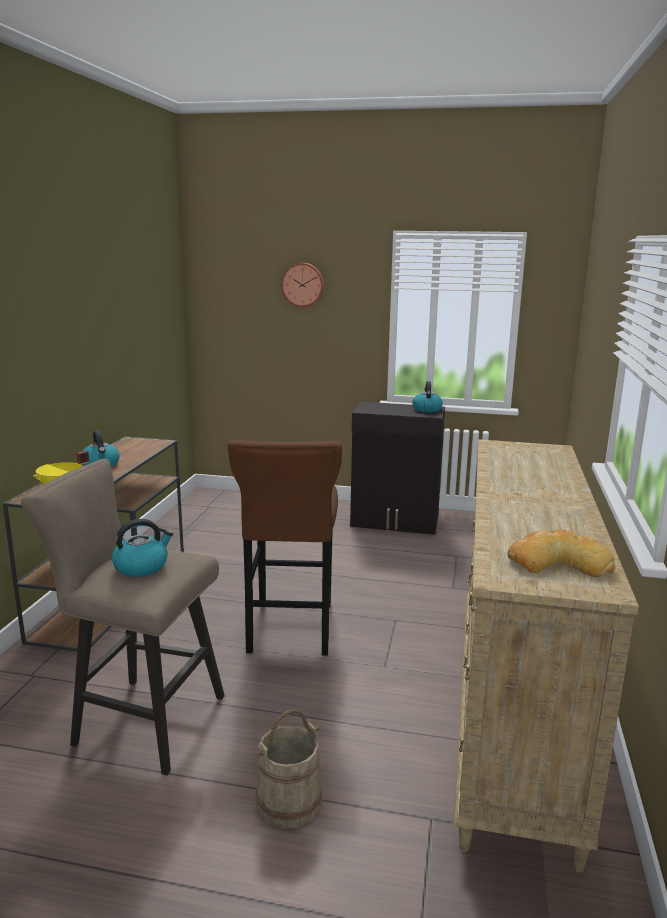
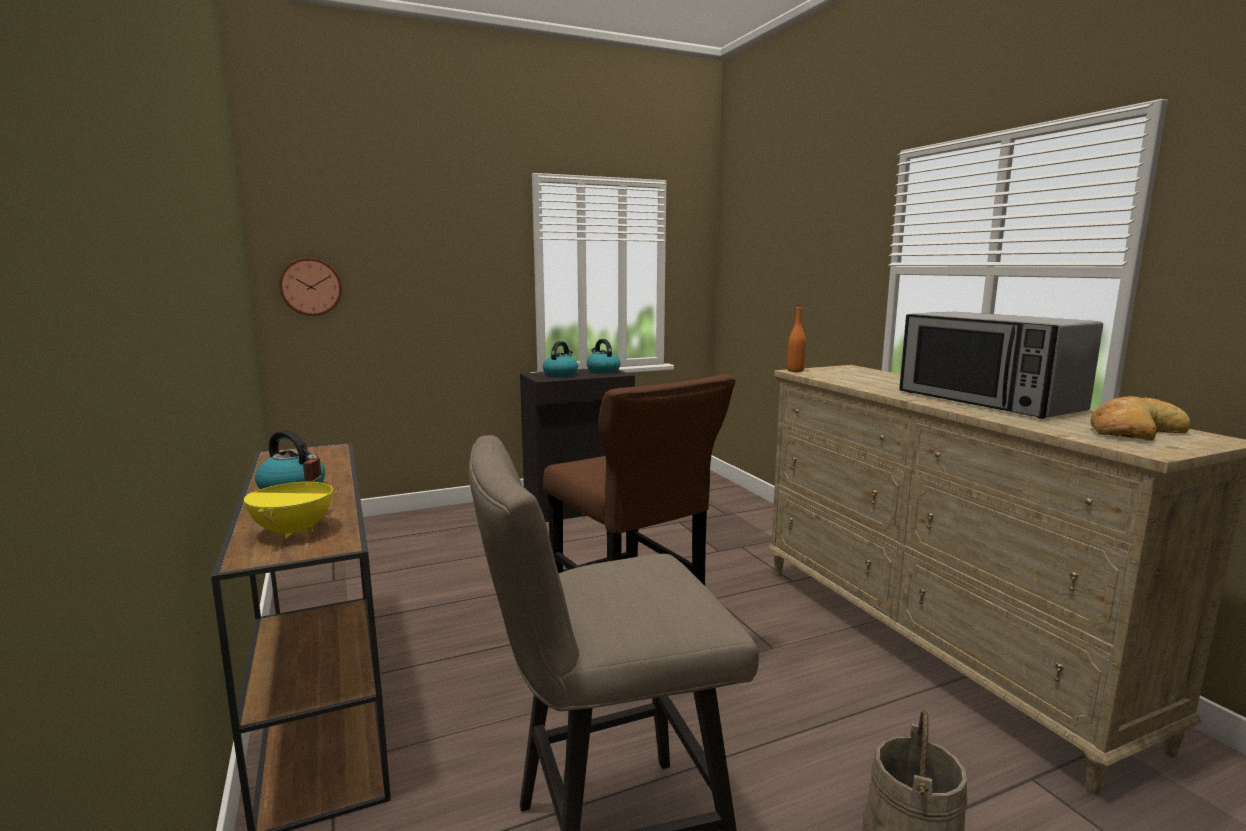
camera: 35 degrees left, 5 degrees down
(142, 567) = (638, 588): kettle -> kettle (560, 374)
(303, 284) = (426, 237): wall clock -> wall clock (311, 287)
(492, 443) = (795, 371): none -> orange bottle
(542, 508) = (987, 402): none -> microwave

